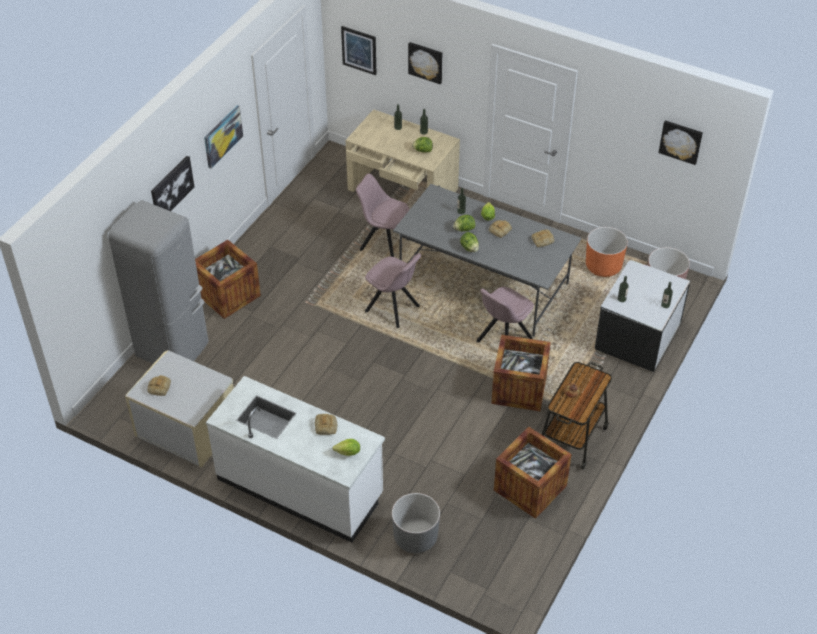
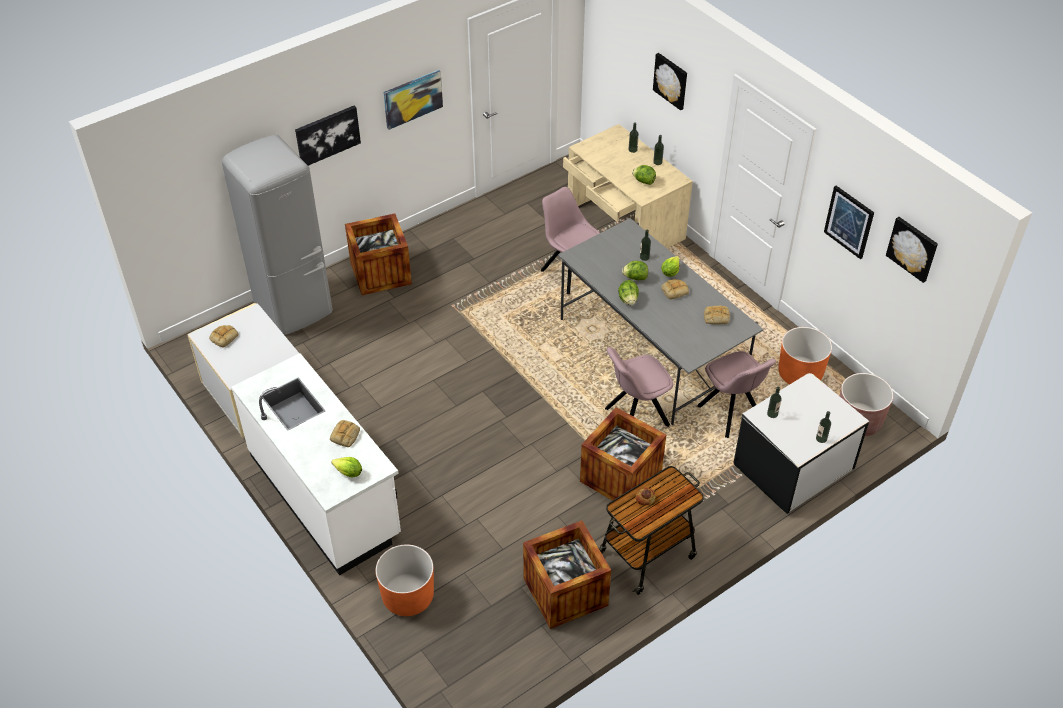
camera: 25 degrees right, 0 degrees up
(359, 50) = (613, 51): picture -> picture (849, 222)
(393, 309) = (537, 343): pink chair -> pink chair (731, 413)
(415, 537) = (408, 596): grey planter -> orange planter

